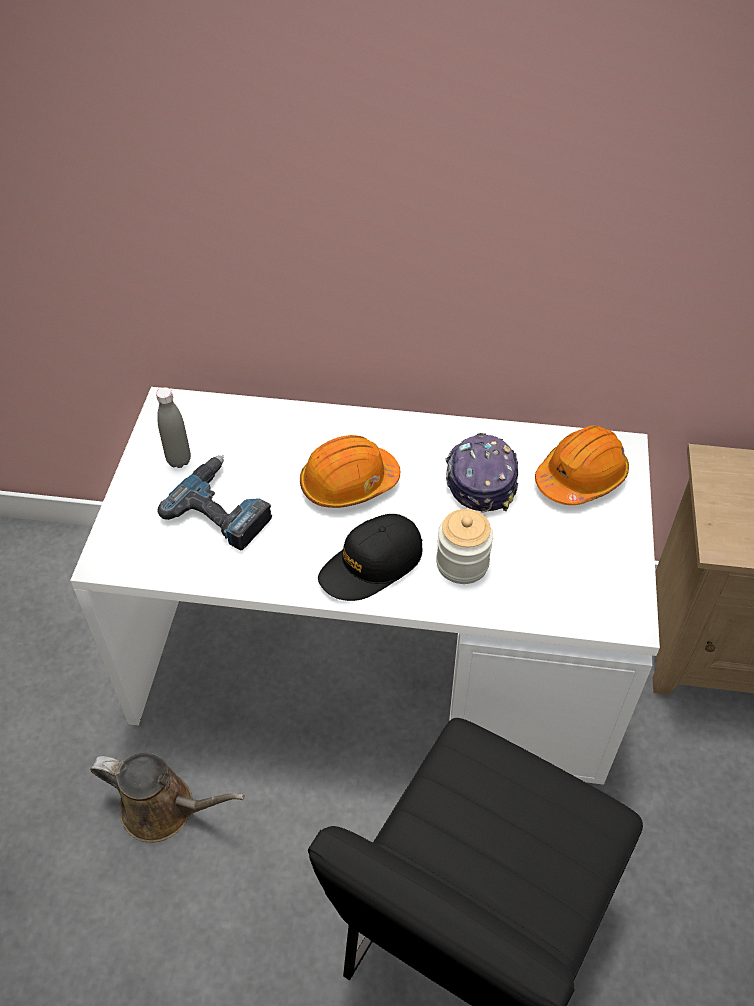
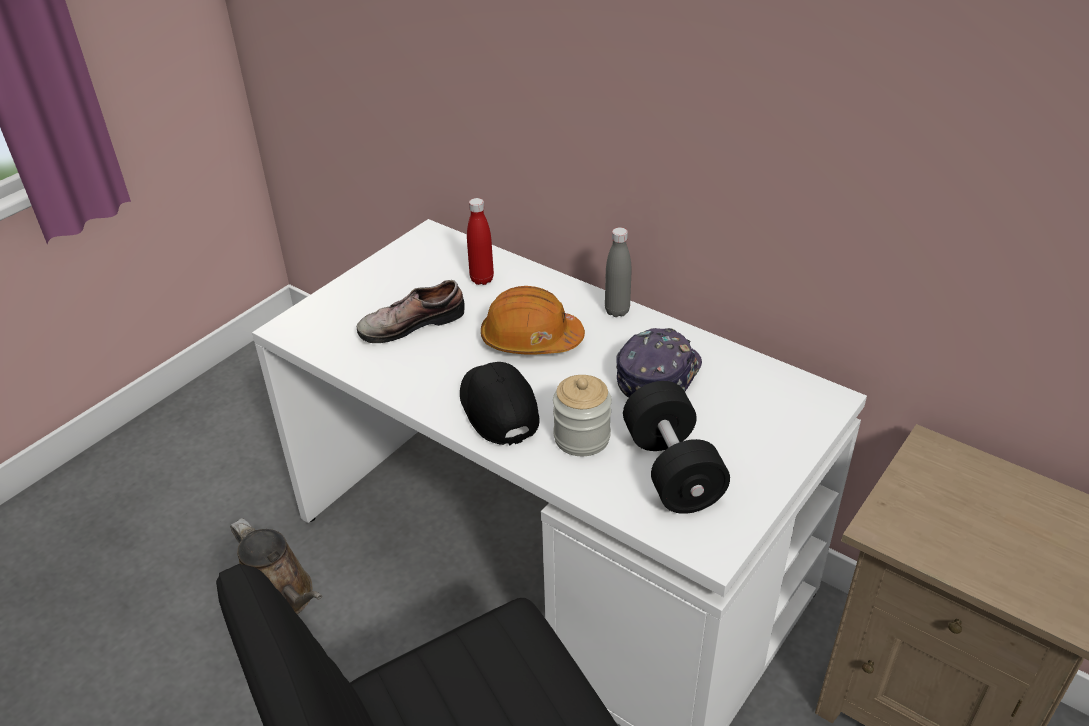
camera: 30 degrees right, 10 degrees down
(179, 460) = (404, 277): grey bottle -> grey bottle (617, 311)
(224, 508) = (410, 322): power drill -> shoe
(256, 436) = (482, 279): none -> red bottle
(371, 565) = (497, 408): black cap -> black cap turned 75 degrees clockwise
(553, 563) = (672, 469): none -> black dumbbell
(581, 477) = (761, 409): orange hard hat -> none

